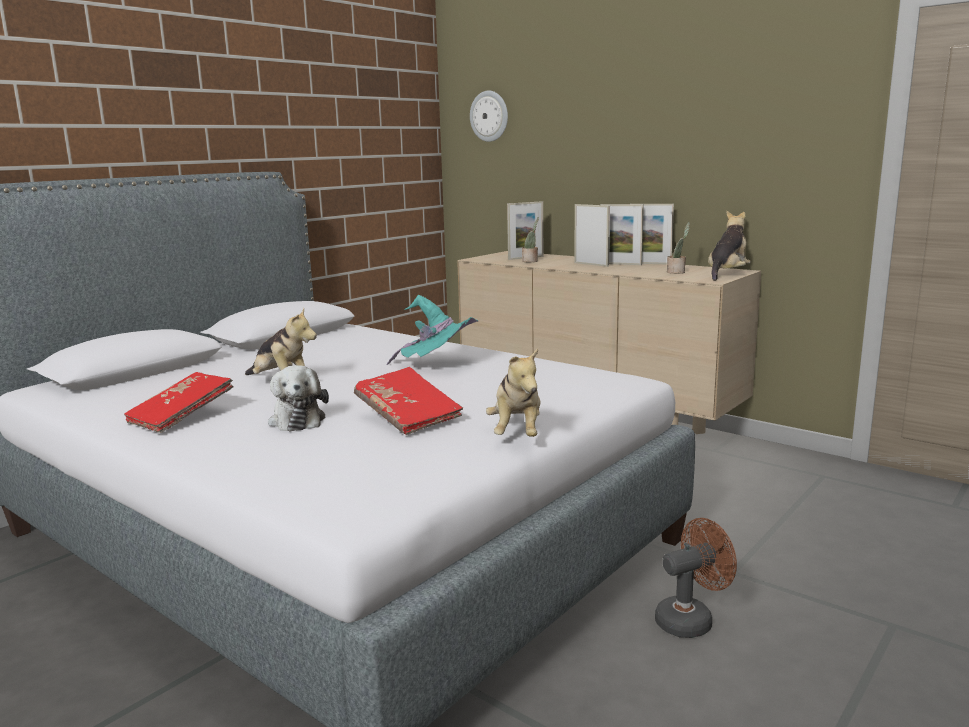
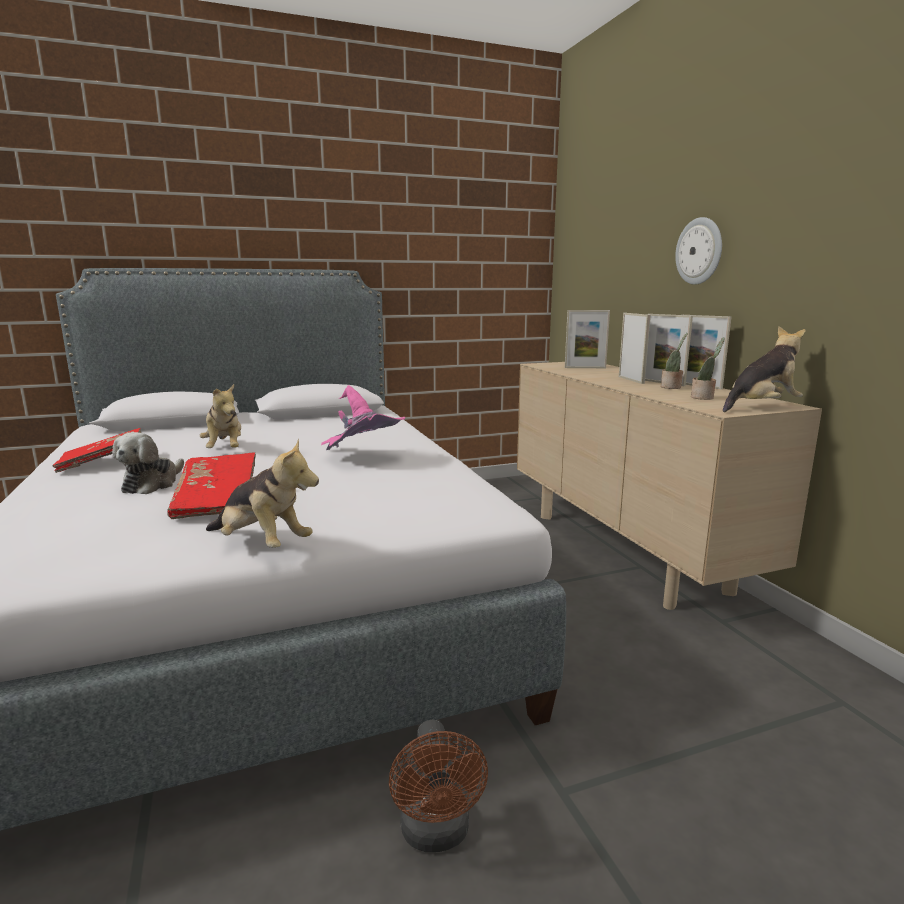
camera: 30 degrees right, 0 degrees up
(438, 365) = (362, 458): turquoise hat -> pink hat
(489, 116) = (587, 223): wall clock -> wall clock (699, 251)
(517, 433) = (262, 544): plush toy -> plush toy turned 90 degrees counterclockwise
(531, 261) = (580, 371): potted plant -> potted plant (672, 387)
(691, 619) = (437, 834): brown fan -> brown fan turned 75 degrees clockwise

